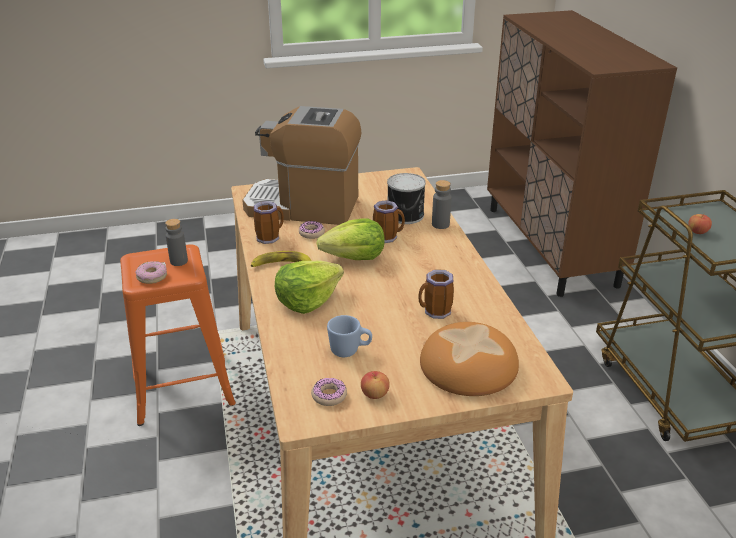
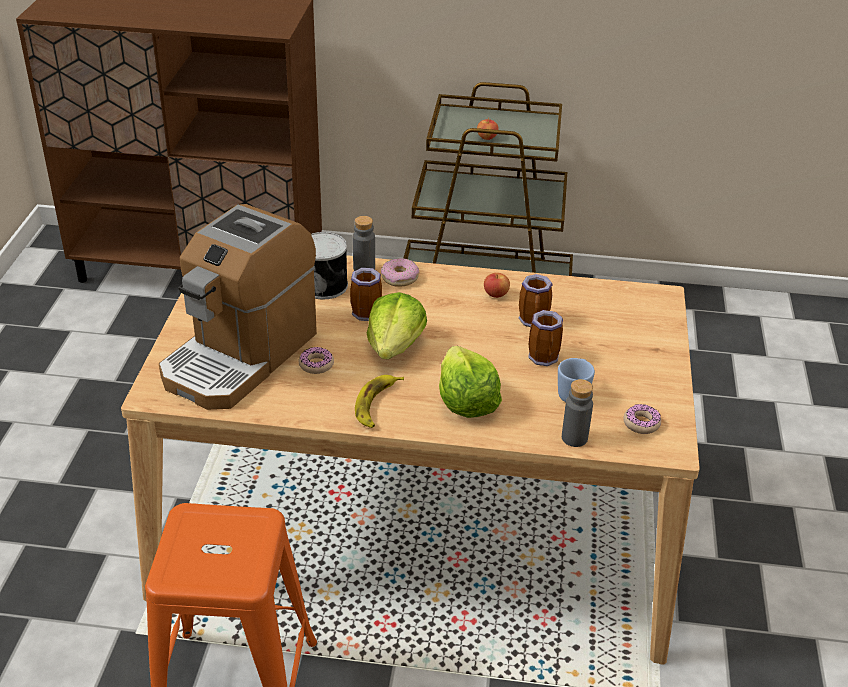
camera: 70 degrees left, 5 degrees up
(152, 277) = (239, 562): donut -> donut (400, 278)
(179, 261) = (215, 527): grey bottle -> grey bottle (574, 438)
(269, 237) = (301, 401): mug -> mug (541, 355)
(375, 394) = (649, 394): apple -> apple (496, 294)
(469, 365) = (627, 327): bread -> none

